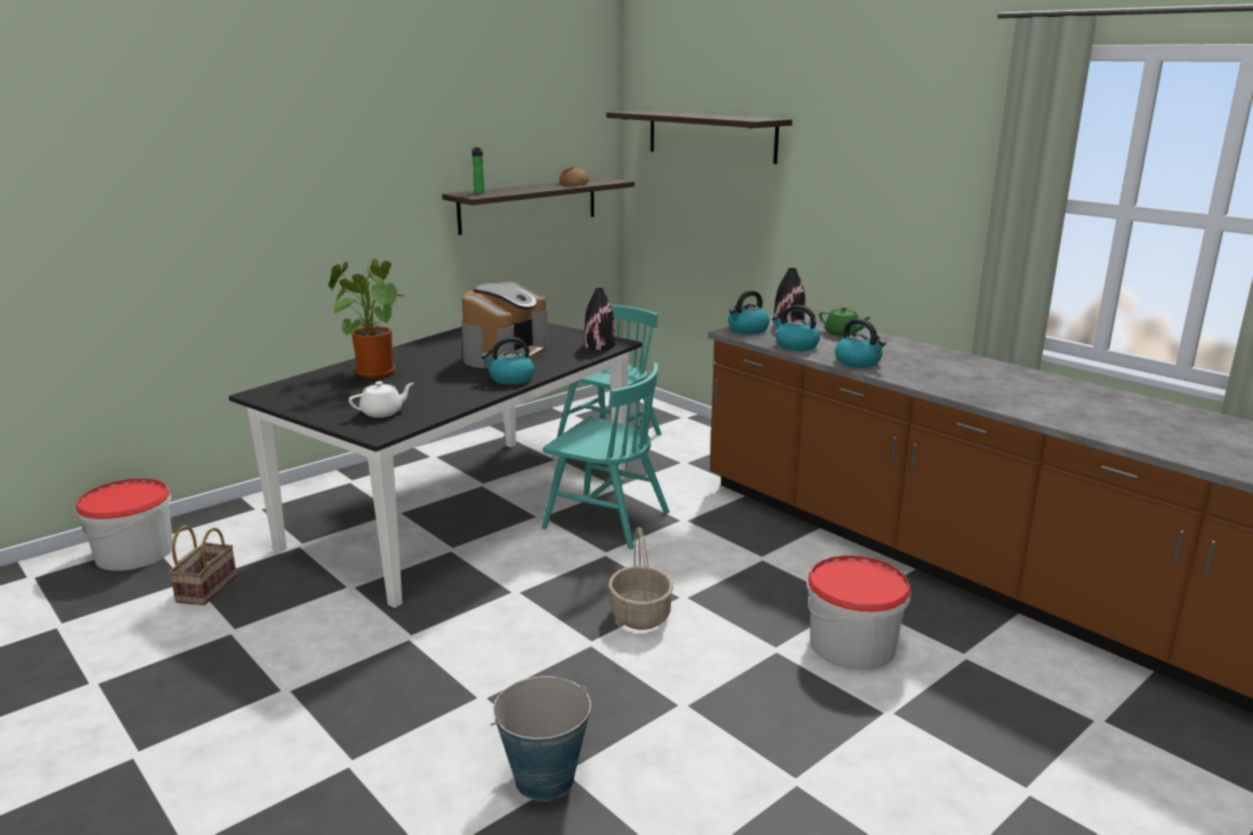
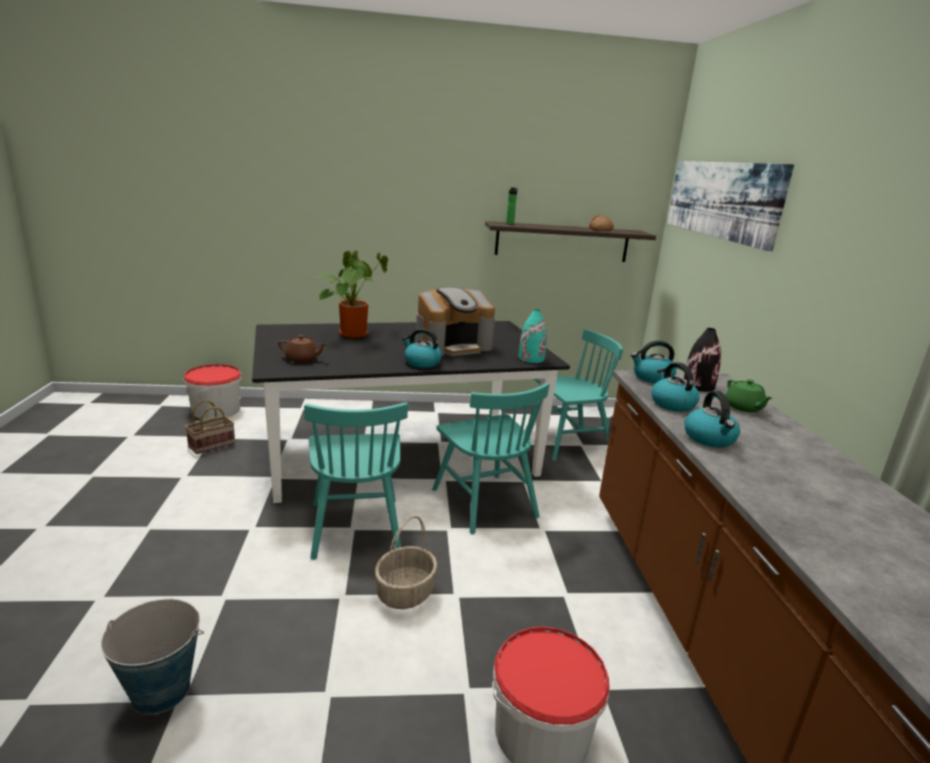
camera: 35 degrees right, 0 degrees up
(383, 412) = (302, 359): white teapot -> brown teapot
(516, 590) = (355, 527): none -> turquoise chair
(599, 345) = (531, 358): black vase -> turquoise vase
(710, 136) = (721, 199): shelf -> picture

